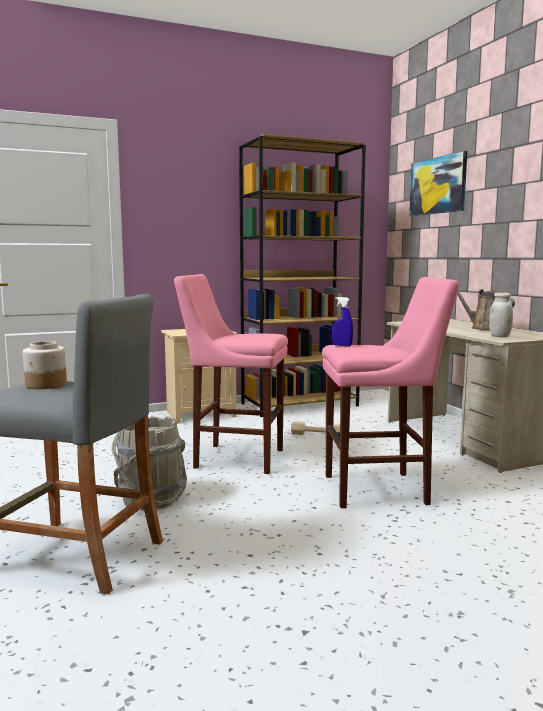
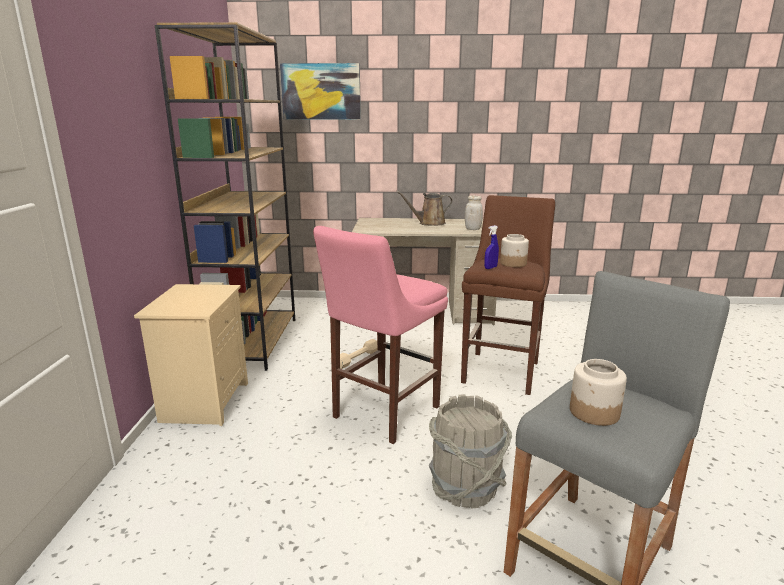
camera: 65 degrees left, 10 degrees up
(373, 348) = (513, 263): none -> jar
(381, 489) = (502, 370): pink stool -> brown stool

